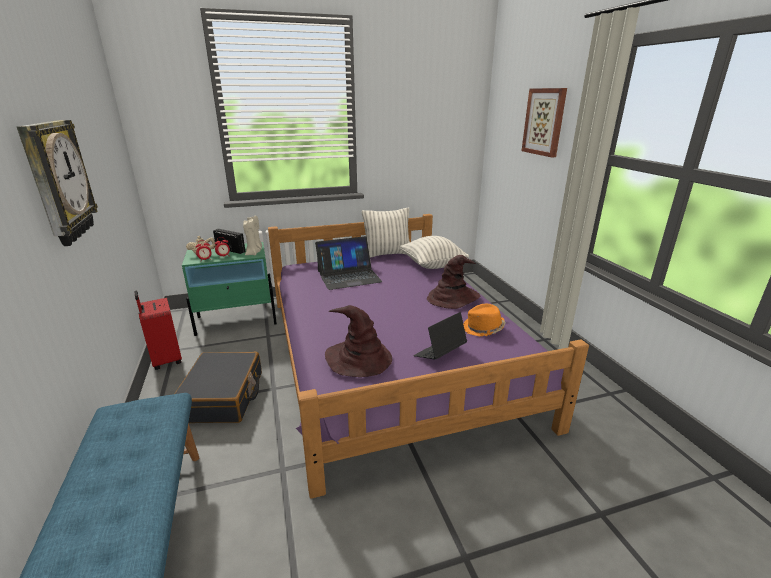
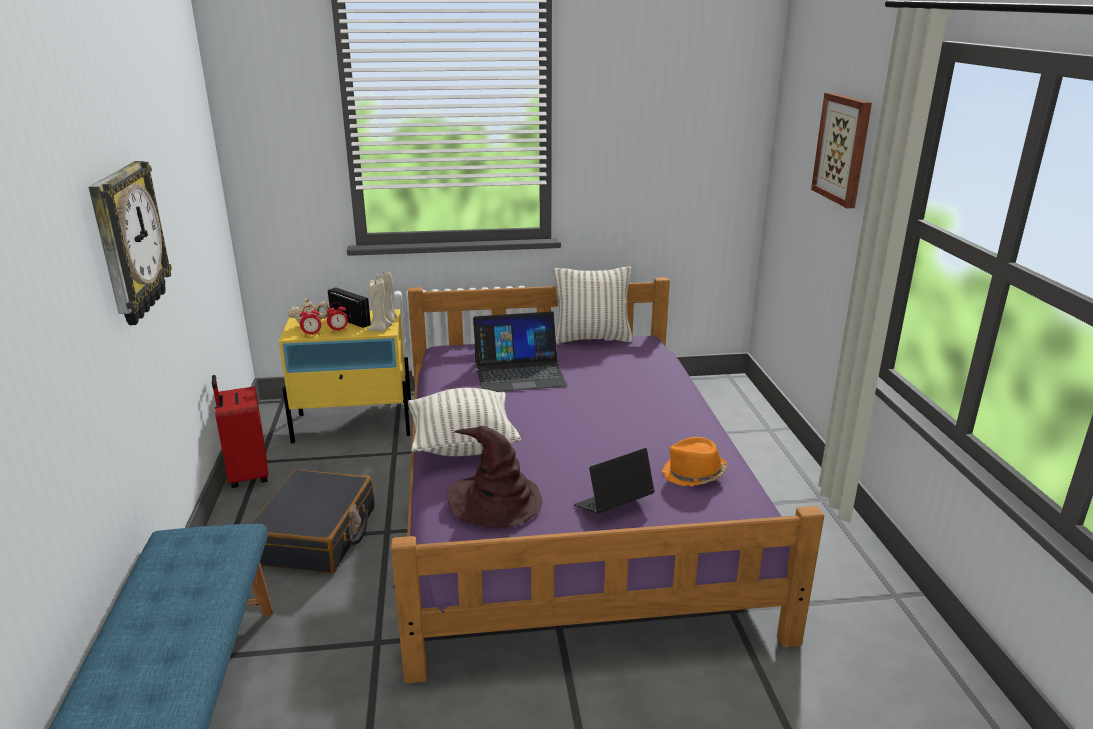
camera: 10 degrees right, 0 degrees up
(237, 320) = (354, 425): green nightstand -> yellow nightstand
(432, 265) = (656, 363): pillow -> pillow (463, 445)
(453, 298) = (667, 421): brown hat -> none

